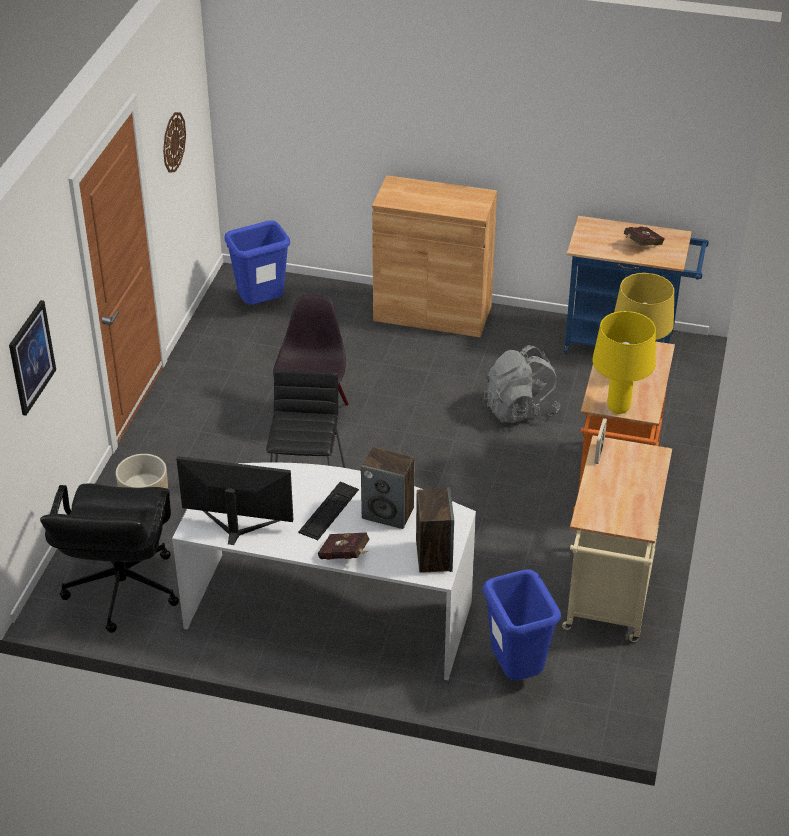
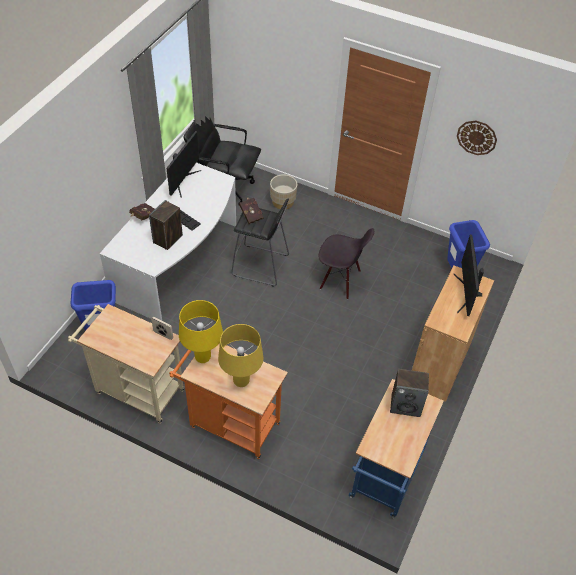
camera: 100 degrees right, 10 degrees up
(31, 357) = (270, 74): picture -> none
(418, 193) = (466, 293): none -> monitor
(433, 556) = (127, 251): speaker -> speaker (406, 405)
(520, 410) = (322, 389): grey backpack -> none
(641, 245) = (394, 432): red book -> red book (251, 214)

